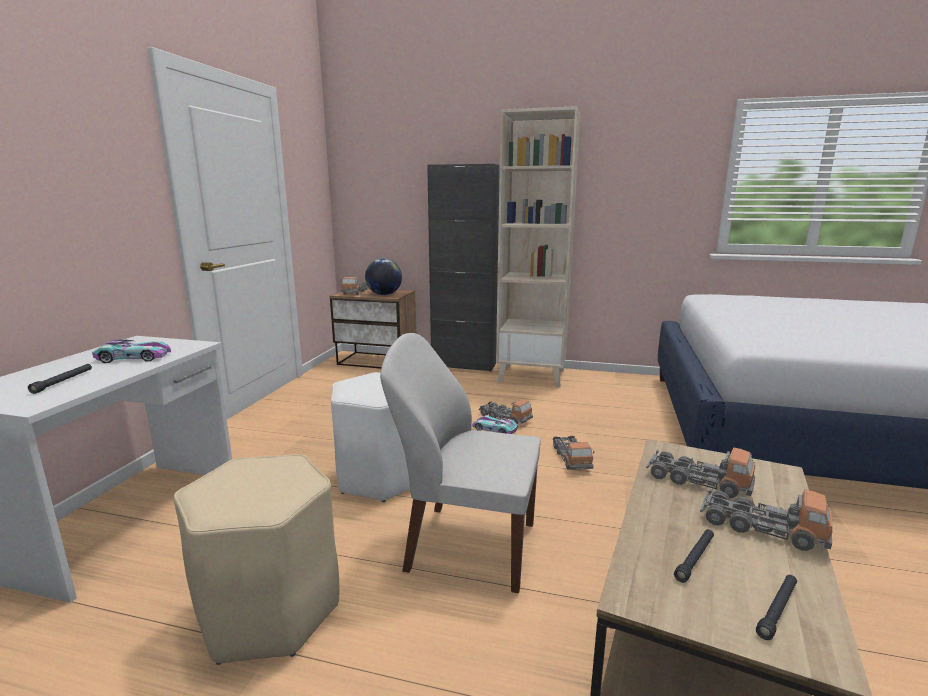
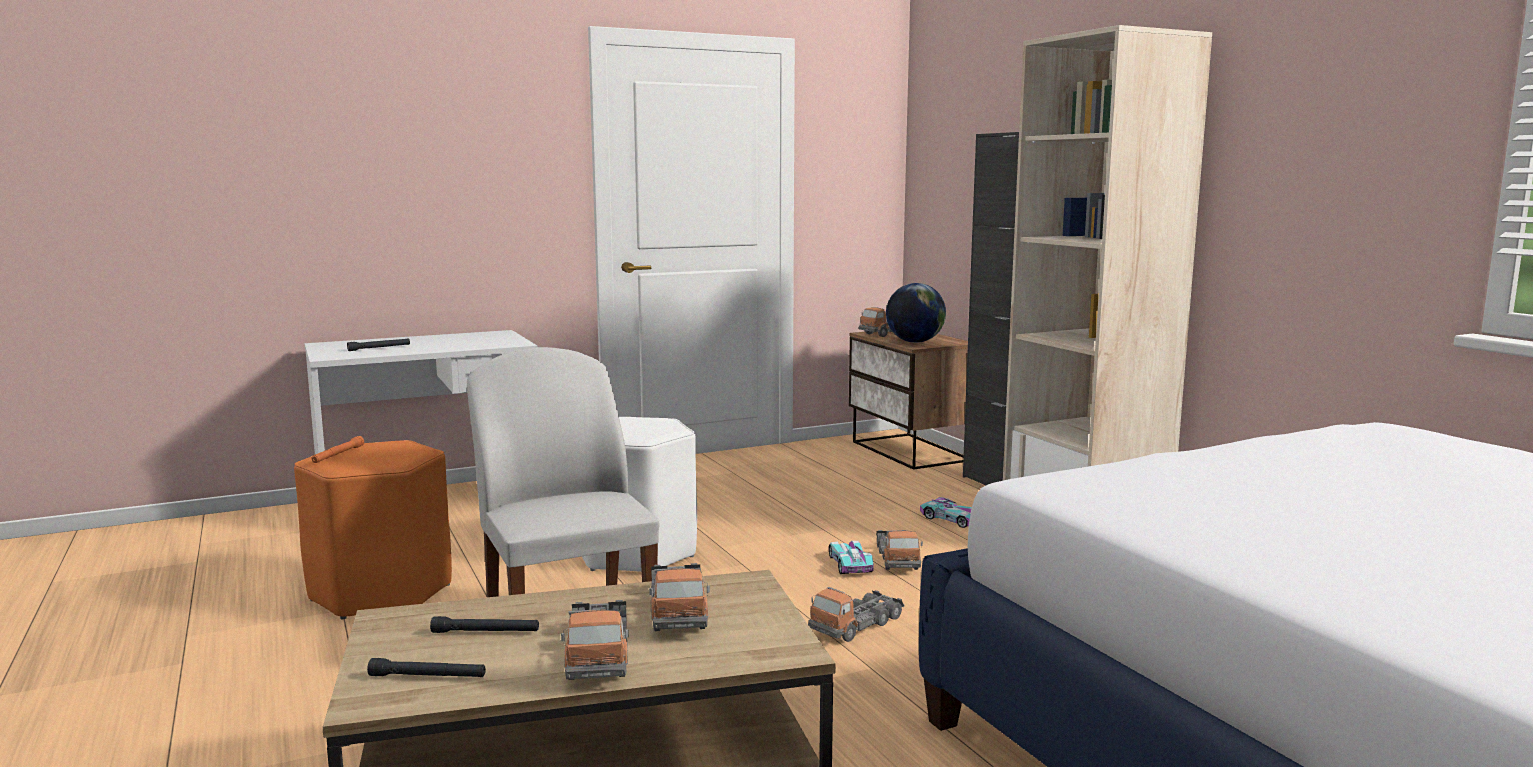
camera: 50 degrees right, 5 degrees down
(134, 357) = (455, 343): toy car -> toy car (952, 519)
(223, 499) = (338, 455): none -> orange flashlight
(269, 611) = (380, 592): beige stool -> orange stool

